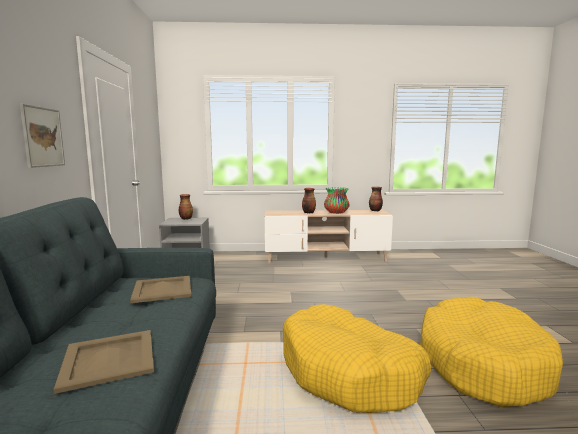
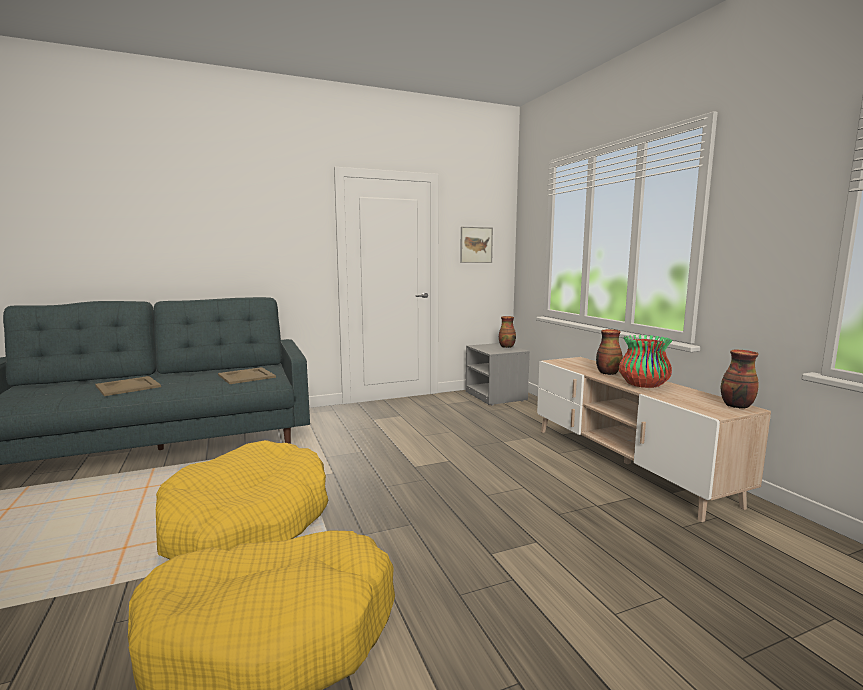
camera: 70 degrees right, 0 degrees up
(43, 137) = (271, 252): picture -> picture (476, 245)

